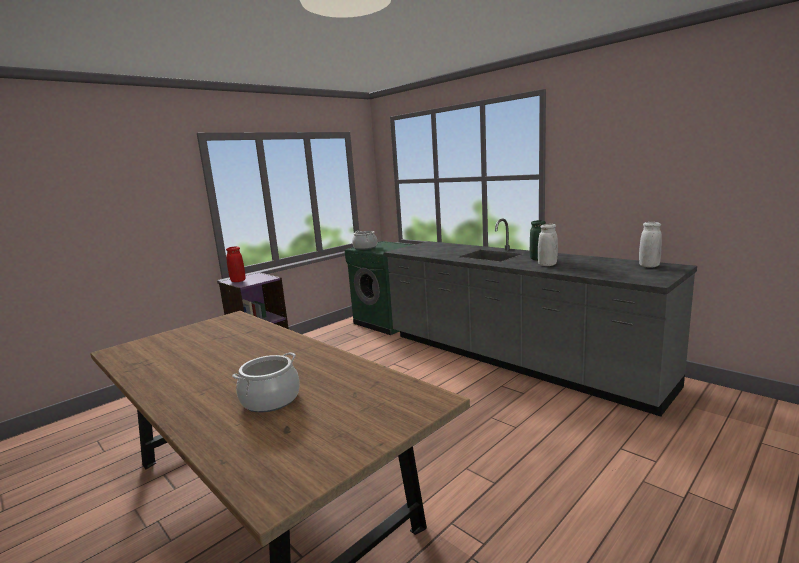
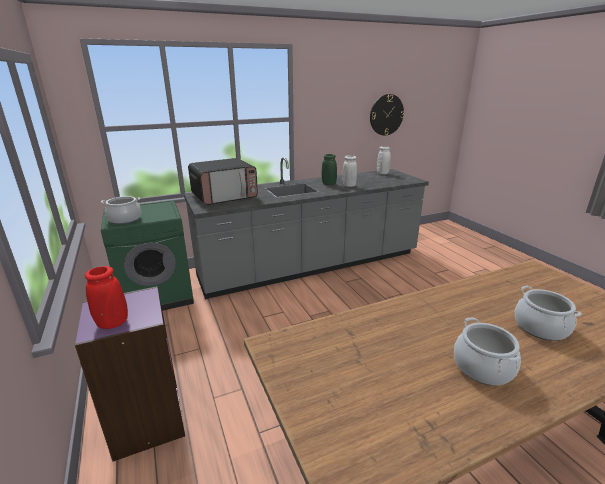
camera: 70 degrees left, 10 degrees up
(204, 375) = (483, 367): none -> cooking pot
(435, 248) = (225, 196): none -> microwave
(707, 172) = (386, 115): none -> wall clock

